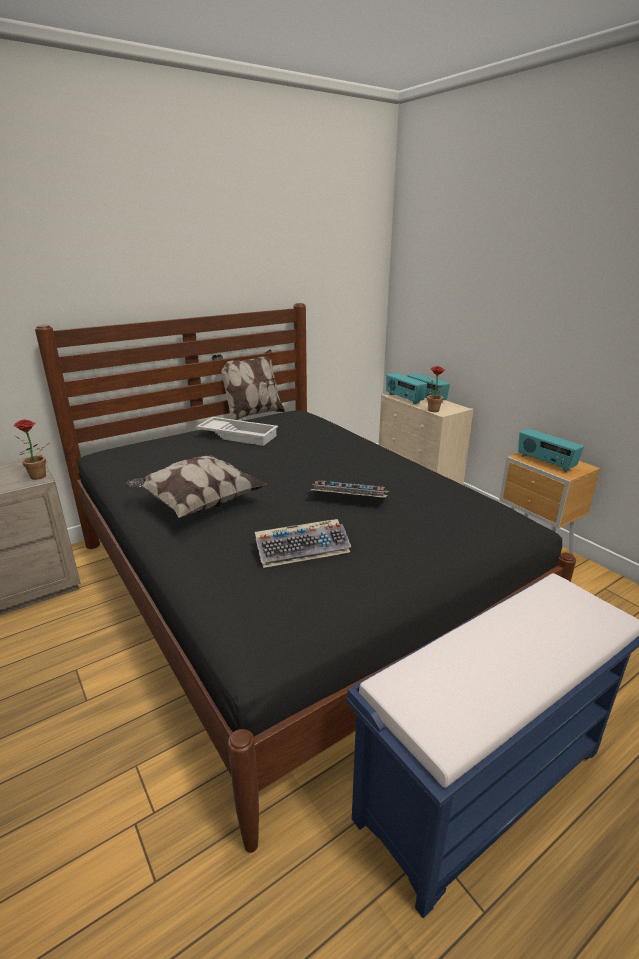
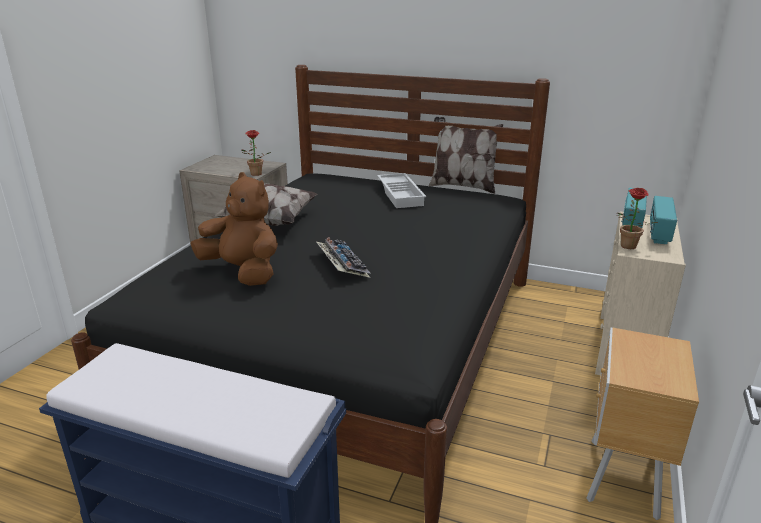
camera: 55 degrees right, 0 degrees up
(303, 548) = (243, 272): keyboard -> brown plush toy
(545, 462) = (638, 355): radio -> none

